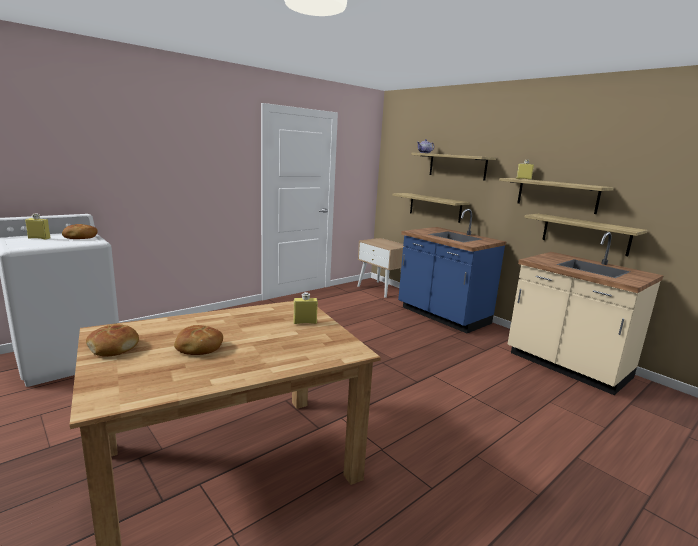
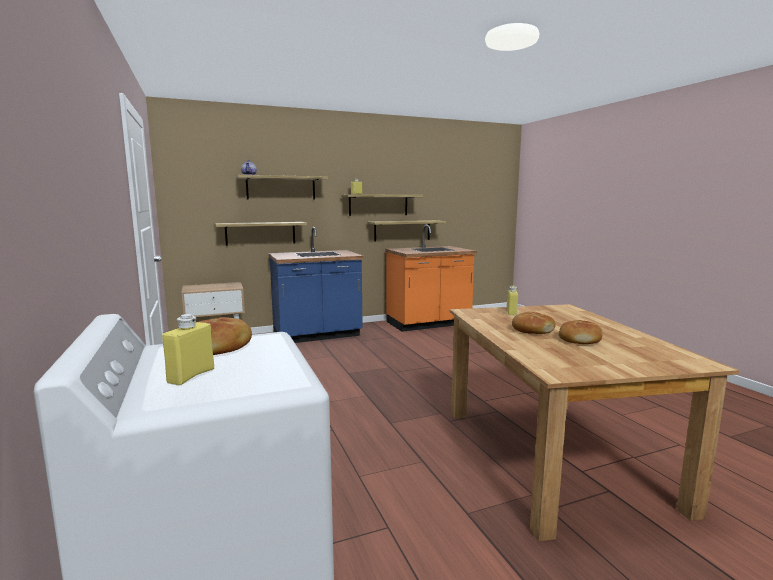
camera: 70 degrees left, 5 degrees down
(114, 347) = (595, 365): bread -> bread (532, 330)
(566, 366) = (428, 324): beige counter -> orange counter

